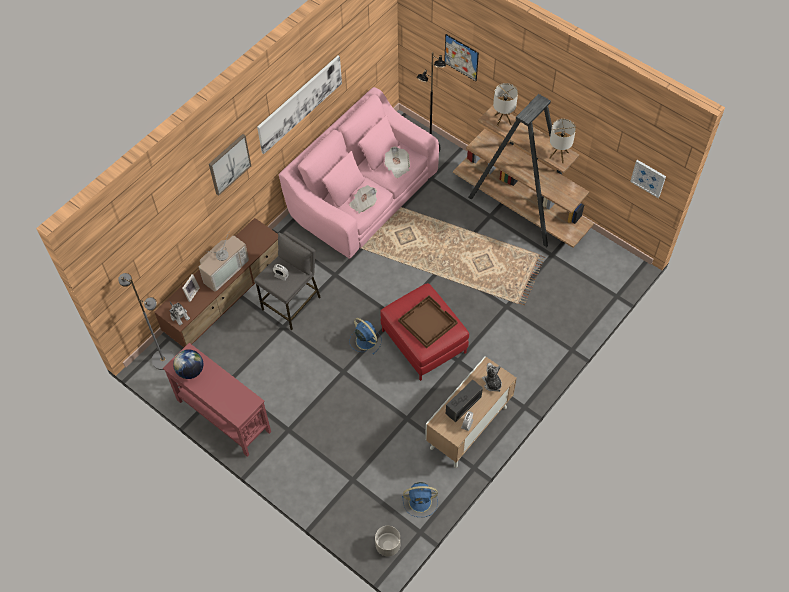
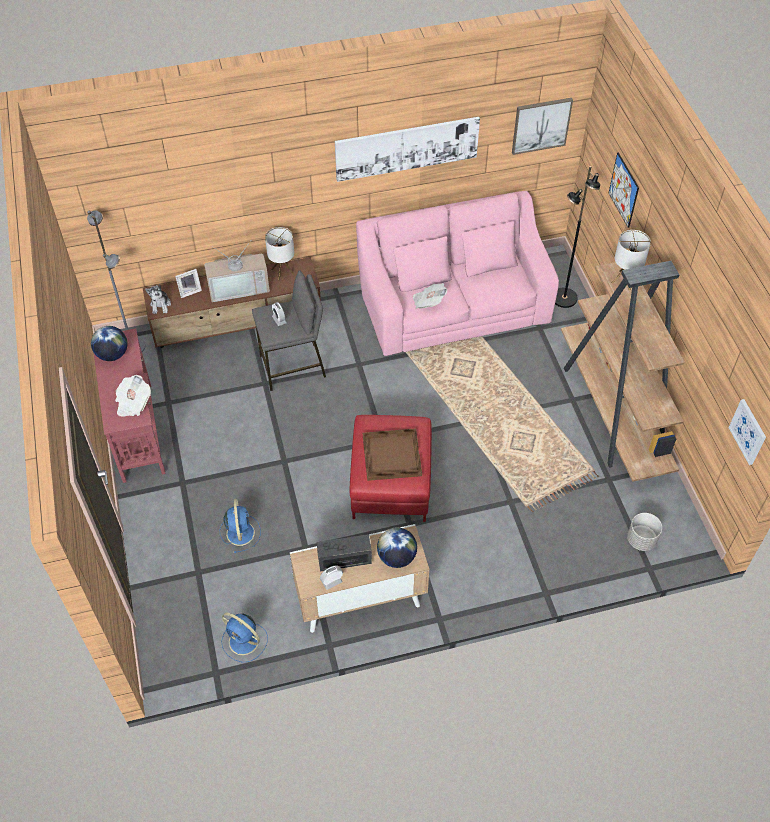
camera: 35 degrees right, 5 degrees down
(229, 164) = (284, 166): picture -> picture (541, 125)
(365, 340) = (332, 444): blue fan -> blue fan (240, 532)
(388, 545) = (173, 663): grey planter -> grey planter (641, 540)
(397, 167) = (494, 286): newspaper -> newspaper (133, 403)
(492, 383) = (396, 557): plush toy -> globe
(558, 155) = (658, 349): table lamp -> table lamp (282, 271)

